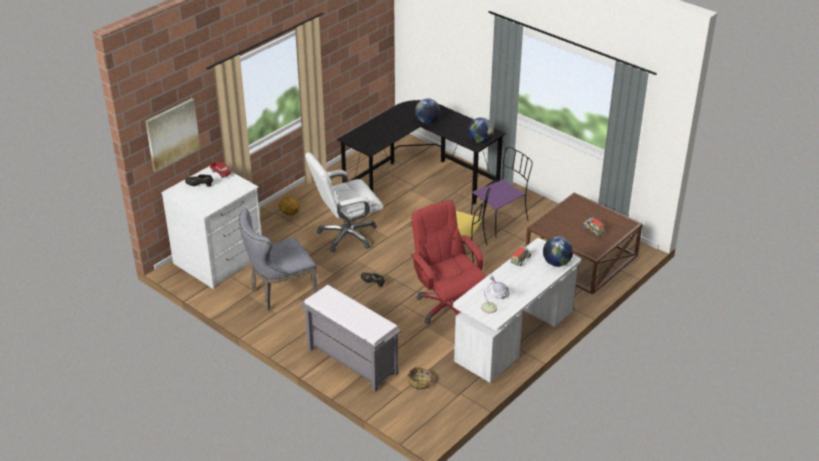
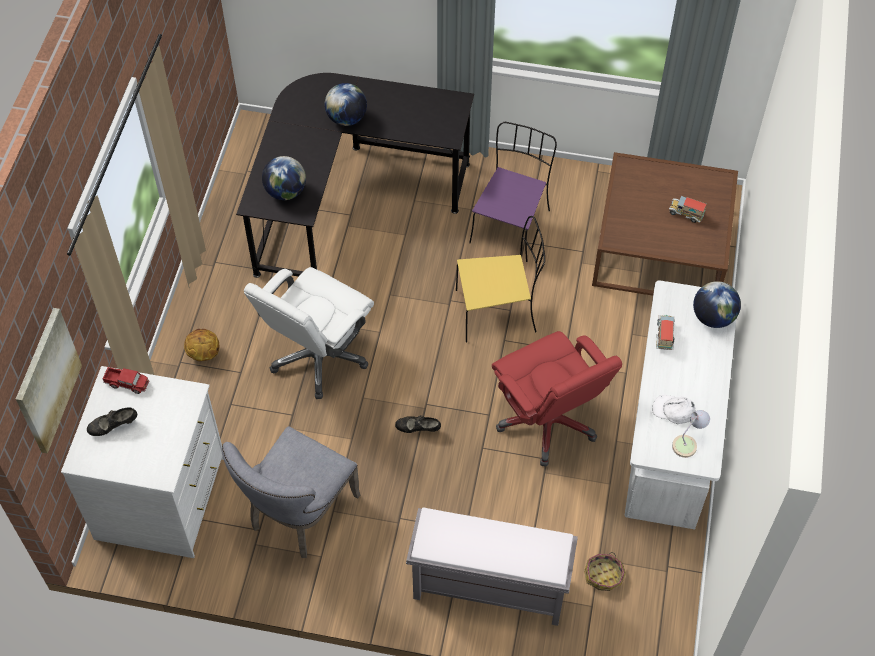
camera: 30 degrees left, 20 degrees up
(447, 306) = (548, 422): red office chair -> red office chair turned 150 degrees counterclockwise
(480, 141) = (450, 126): globe -> globe (285, 191)

